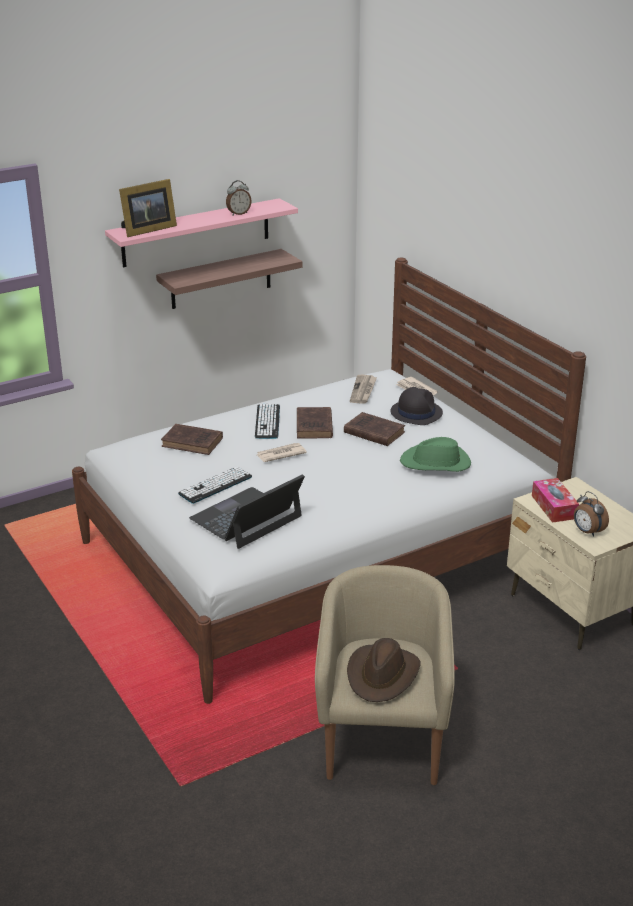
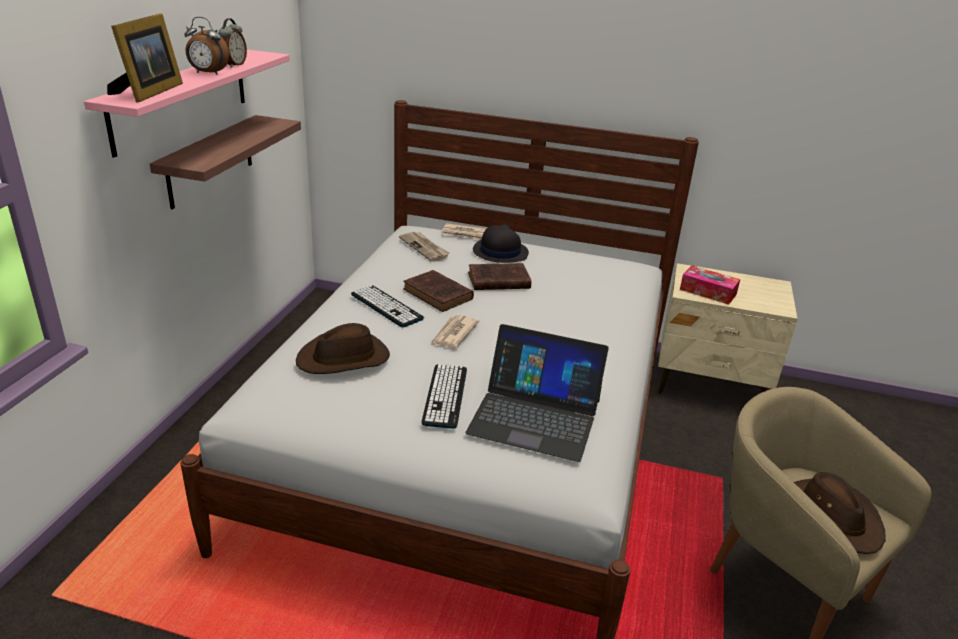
camera: 45 degrees left, 0 degrees up
(193, 443) = (344, 359): brown book -> brown hat
(246, 518) = (535, 416): laptop -> laptop turned 75 degrees counterclockwise
(436, 463) = (591, 288): green hat -> none
(587, 532) = (760, 301): alarm clock -> alarm clock (208, 73)

